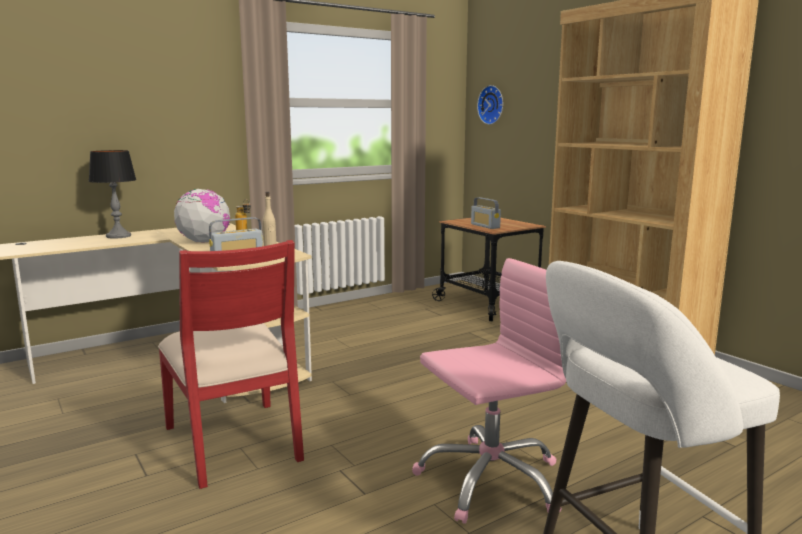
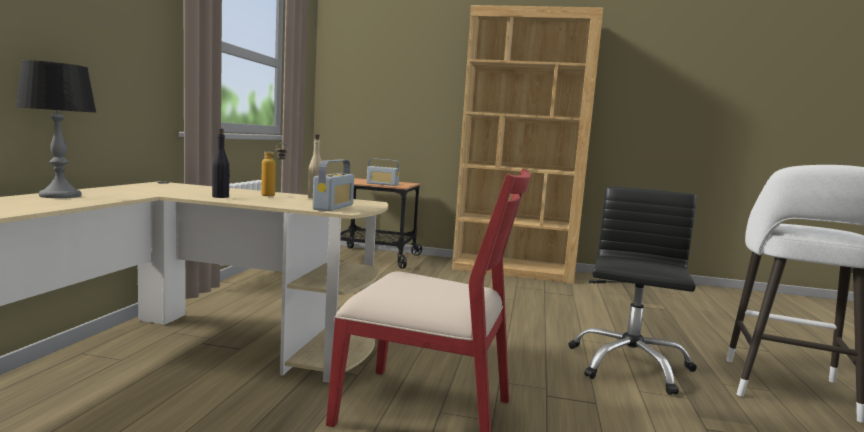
camera: 45 degrees left, 5 degrees down
(204, 242) = (221, 197): globe -> black bottle
(490, 480) = (629, 365): pink office chair -> black office chair
(492, 105) = (352, 78): wall clock -> none

